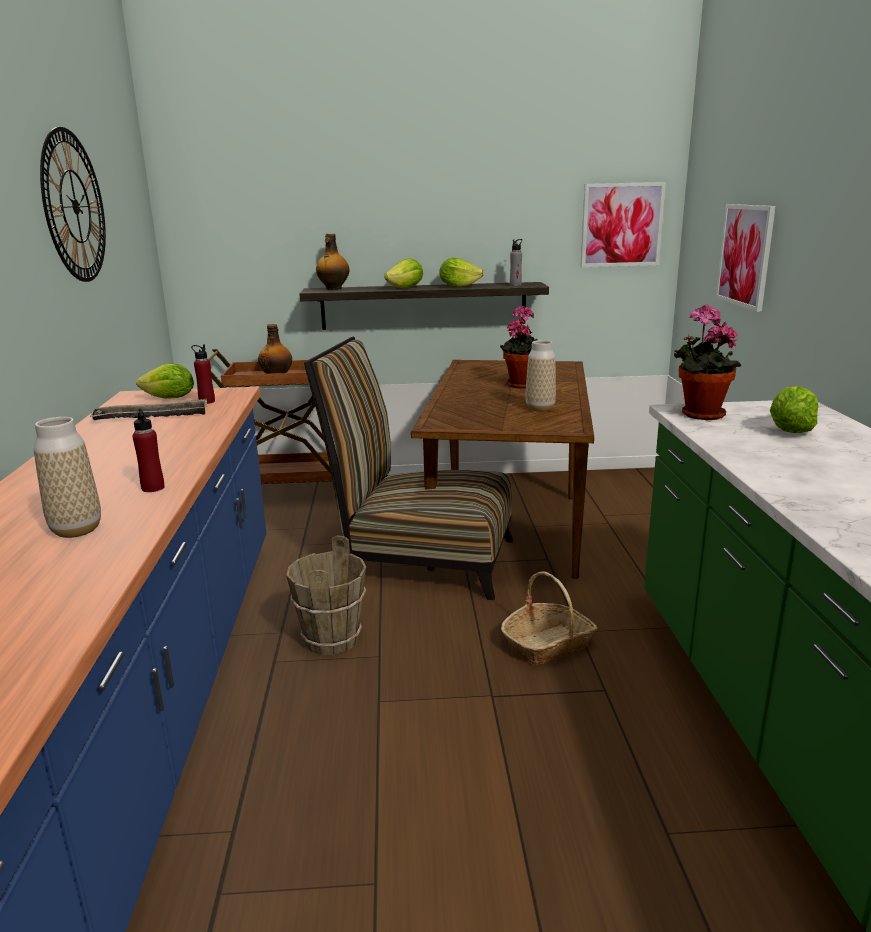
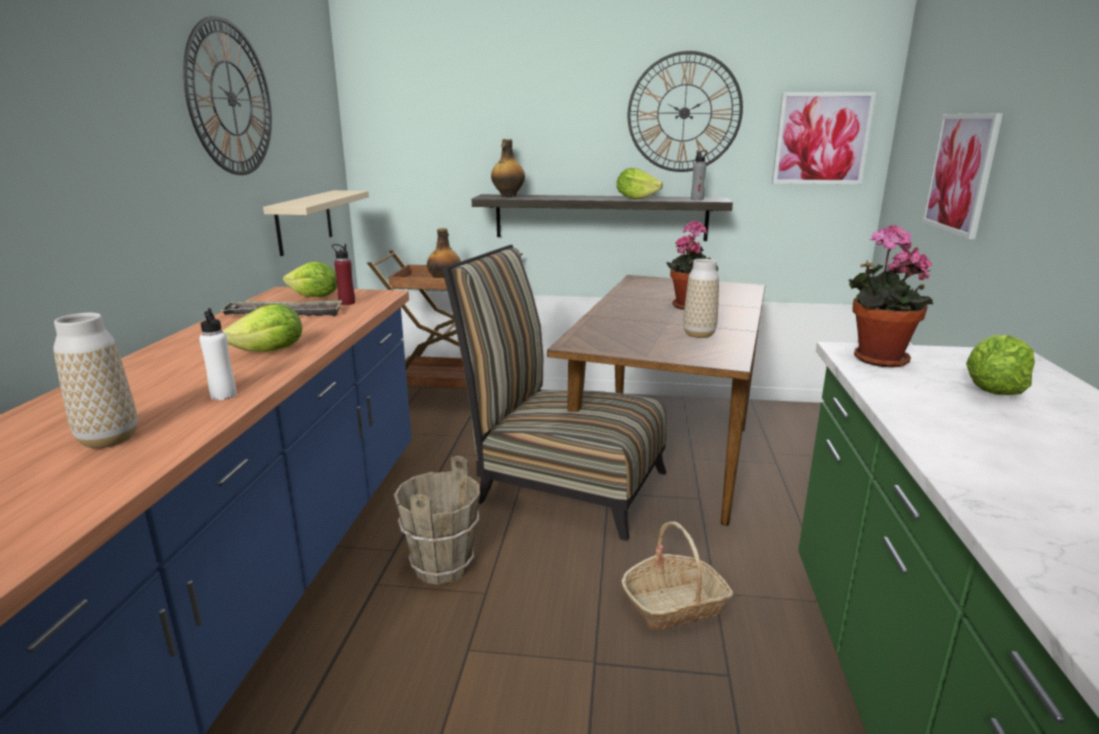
camera: 10 degrees right, 0 degrees up
(135, 324) = (304, 221): none -> beige shelf
(153, 488) = (223, 395): red bottle -> white bottle
(406, 288) = (580, 197): lettuce -> lettuce (270, 351)
(497, 204) = (684, 113): none -> wall clock

